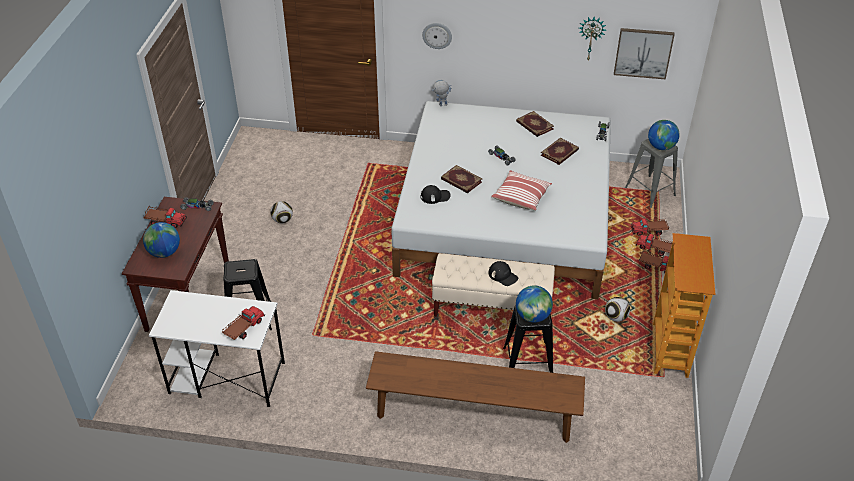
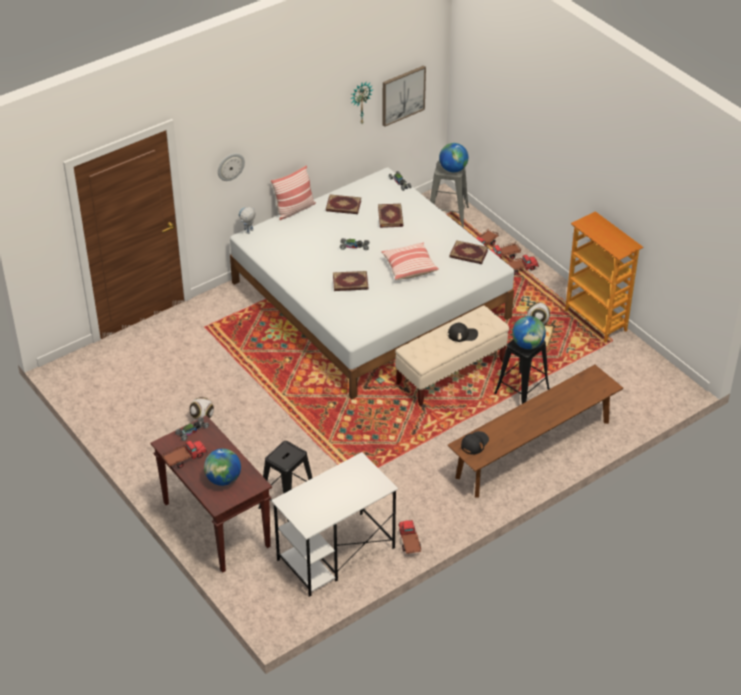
camera: 45 degrees left, 0 degrees up
(244, 328) = (366, 484): toy truck -> toy truck (409, 542)
(435, 196) = (348, 307): black cap -> black cap (475, 443)
(496, 108) = (294, 209): none -> pillow
(583, 216) = (468, 254): none -> book

